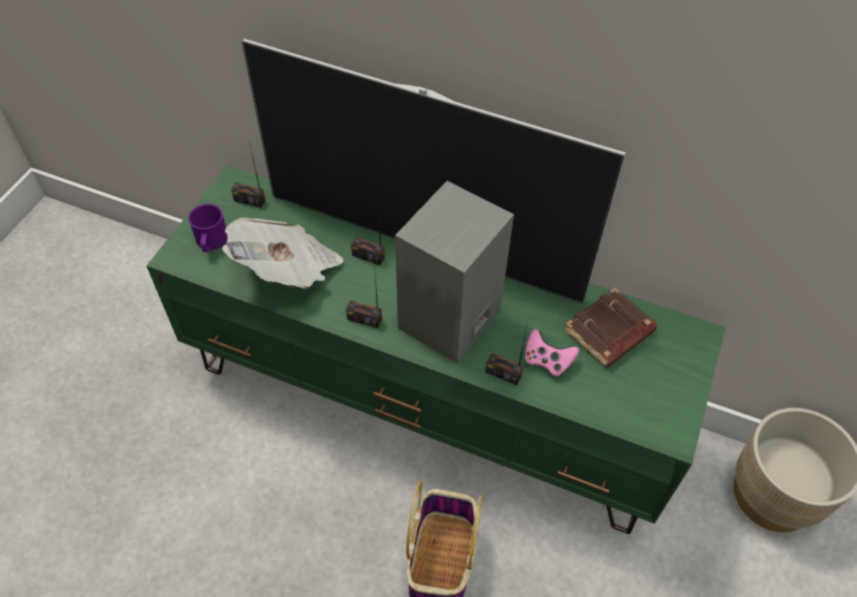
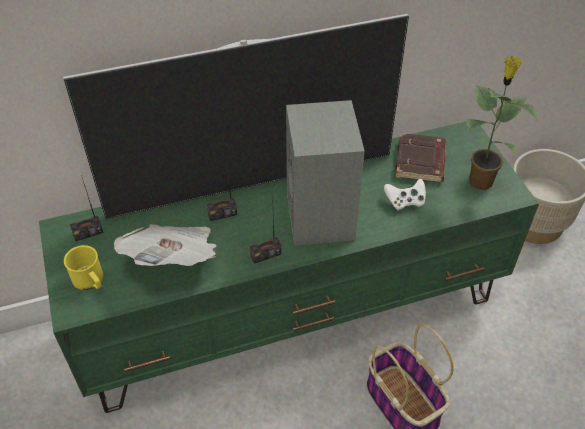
camera: 40 degrees left, 5 degrees down
(211, 242) = (90, 281): purple mug -> yellow mug
(503, 374) = (389, 227): radio -> none
(547, 360) = (405, 201): pink game controller -> white game controller
(653, 394) = (480, 180): none -> potted plant

